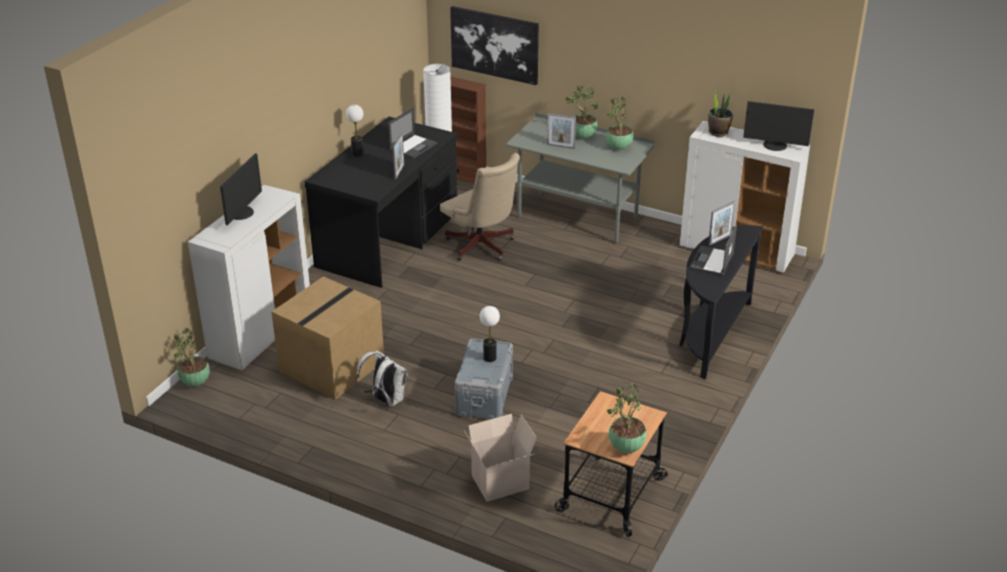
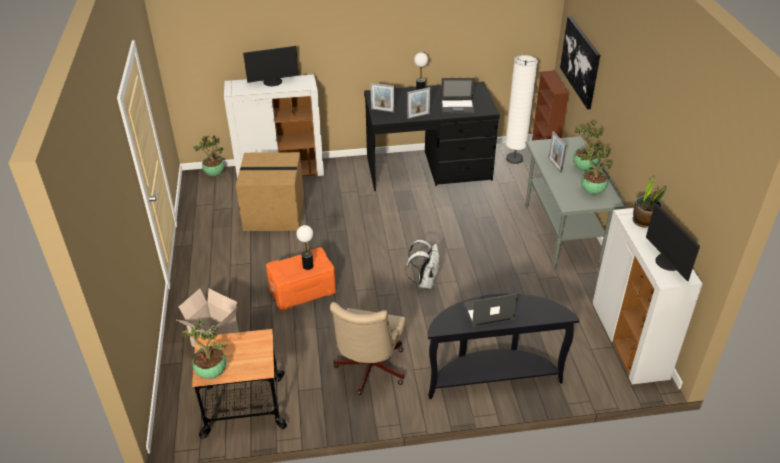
camera: 55 degrees right, 5 degrees up
(385, 400) = (259, 251): white backpack -> white backpack (425, 281)
(482, 247) = (468, 209): beige office chair -> beige office chair (369, 371)
(483, 395) = (302, 290): grey storage box -> orange storage box
(719, 240) = (526, 303): picture frame -> picture frame (382, 110)

